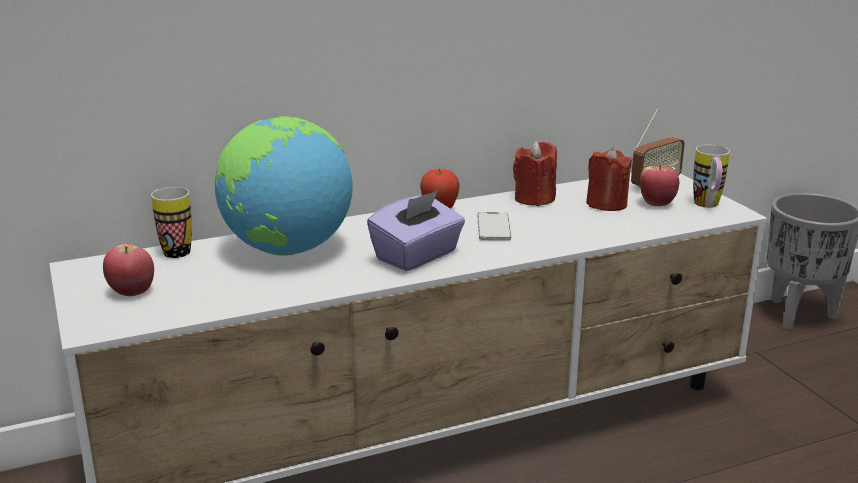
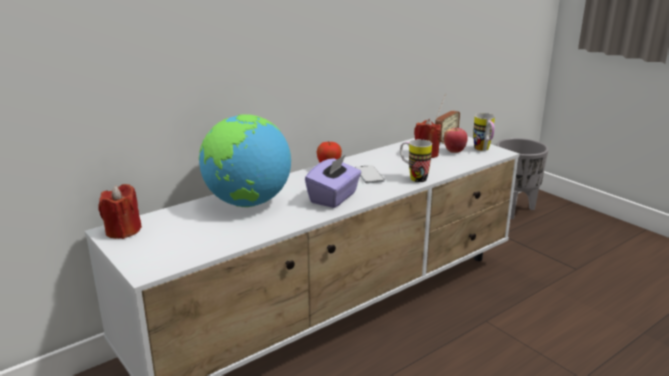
camera: 15 degrees left, 0 degrees up
(132, 292) = (159, 243): apple -> none
(172, 249) = (169, 211): mug -> mug (413, 178)
(534, 199) = (382, 155): red candle -> red candle (123, 231)

